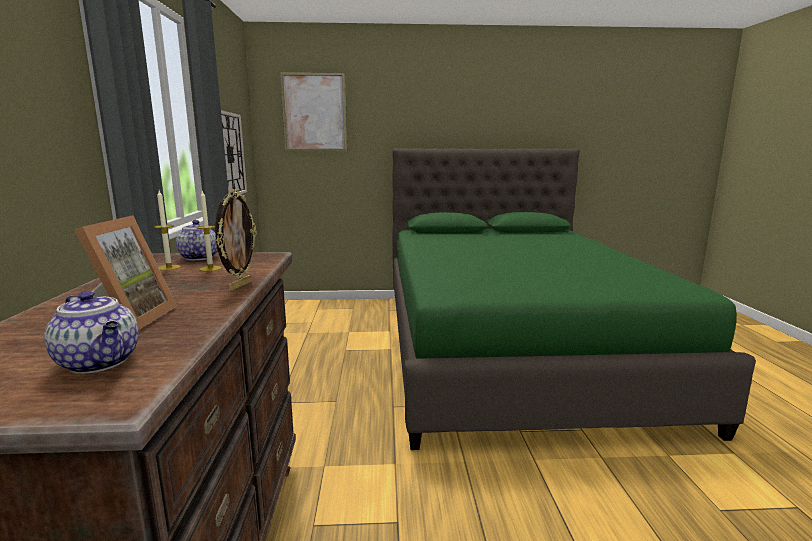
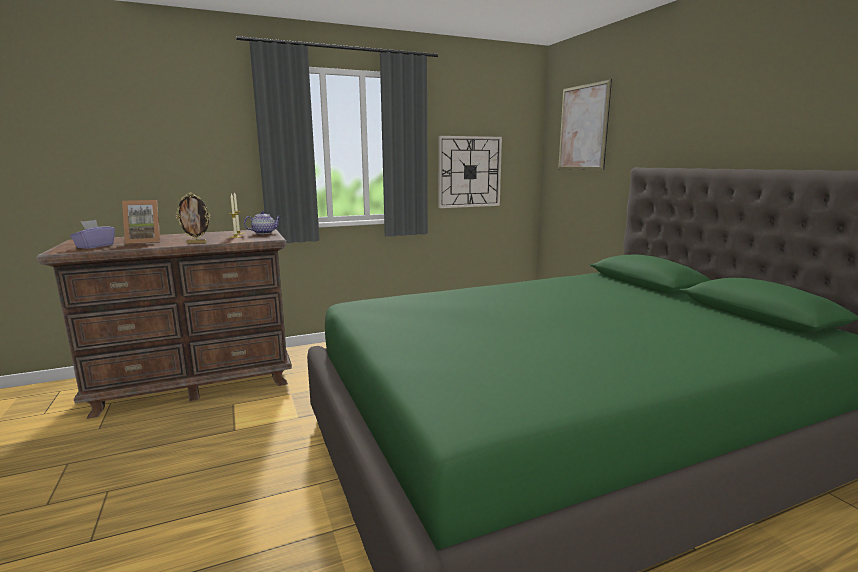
camera: 70 degrees right, 0 degrees up
(100, 362) = (95, 246): teapot -> purple tissue box

